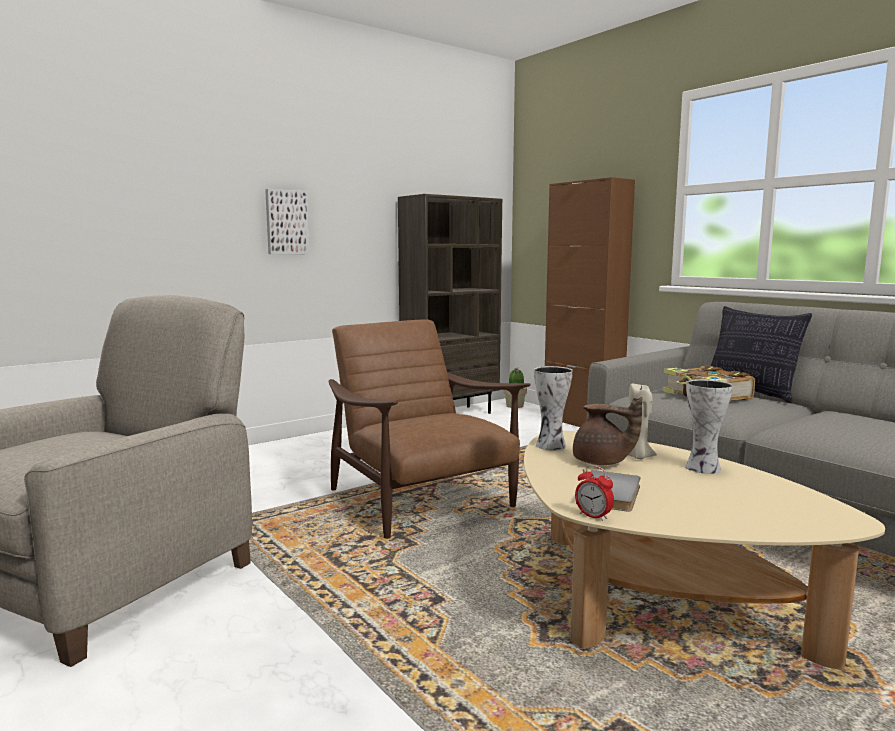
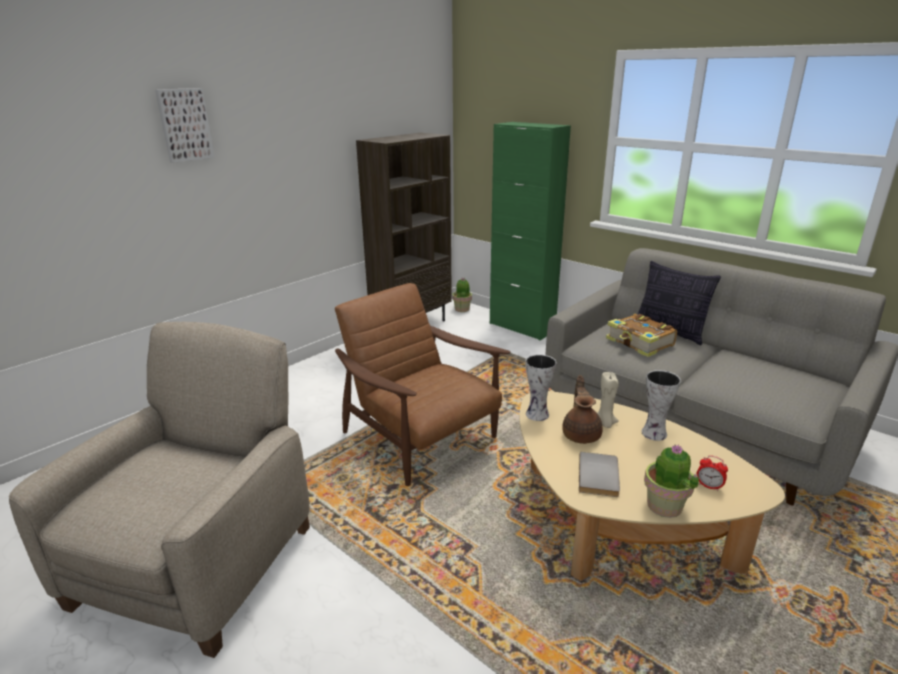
camera: 10 degrees left, 15 degrees up
(286, 222) = (260, 182): picture -> picture (184, 125)
(582, 423) = (522, 327): brown cabinet -> green cabinet
(593, 516) = (595, 506): alarm clock -> alarm clock (709, 486)
(601, 462) = (581, 434): brown teapot -> brown teapot turned 105 degrees counterclockwise
(694, 524) = (664, 506): none -> potted plant

